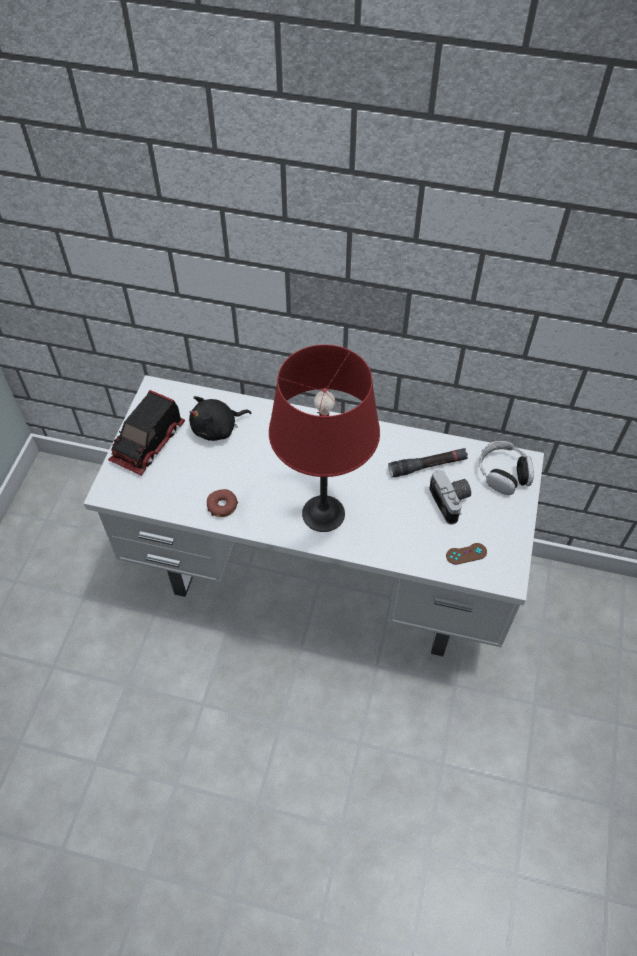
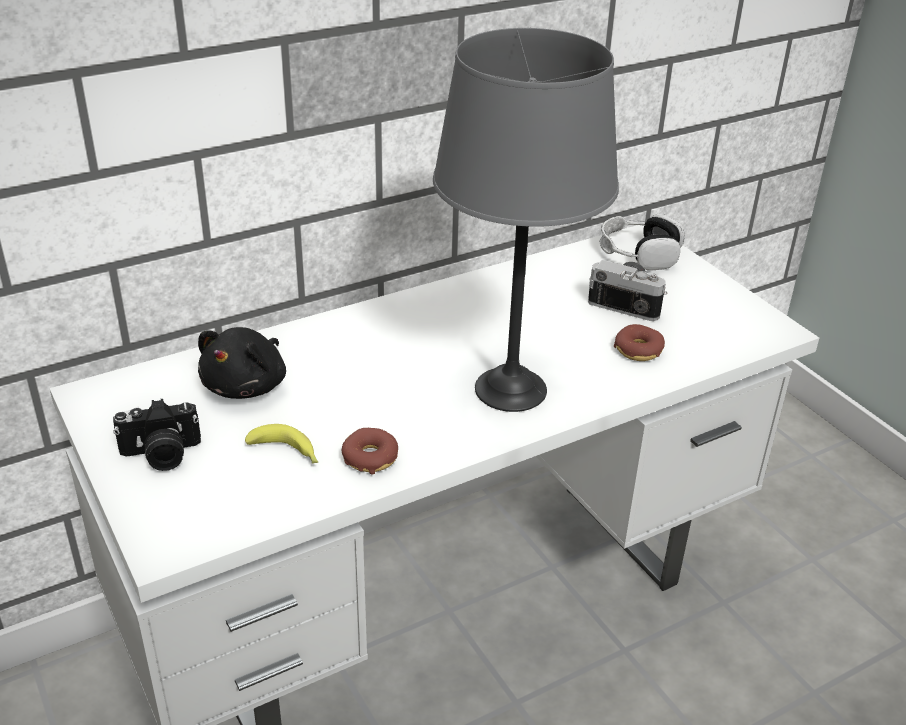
camera: 45 degrees left, 20 degrees down
(149, 443) = (161, 455): toy truck -> camera
(194, 478) = (287, 453): none -> banana
(323, 514) = (510, 390): red table lamp -> grey table lamp
(415, 536) = (638, 350): none -> donut
(427, 466) = (558, 287): black flashlight -> none
(466, 554) = (710, 334): brown game controller -> none

